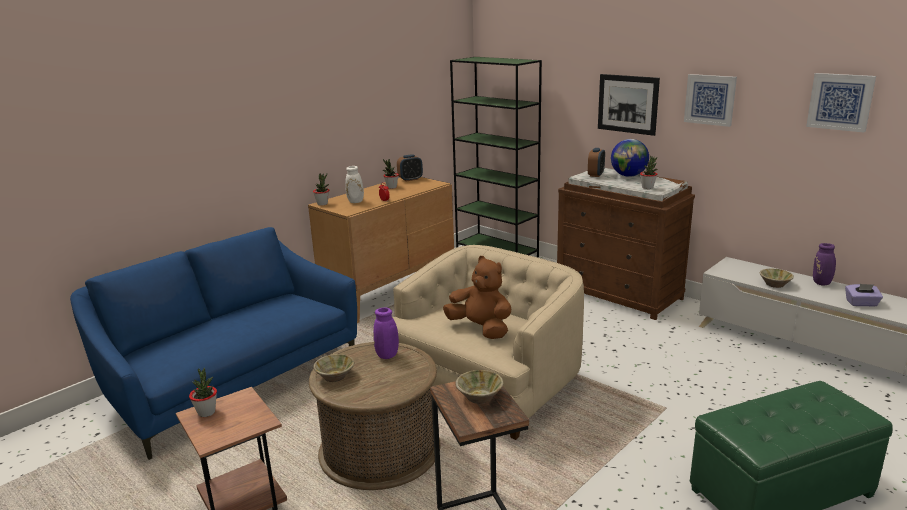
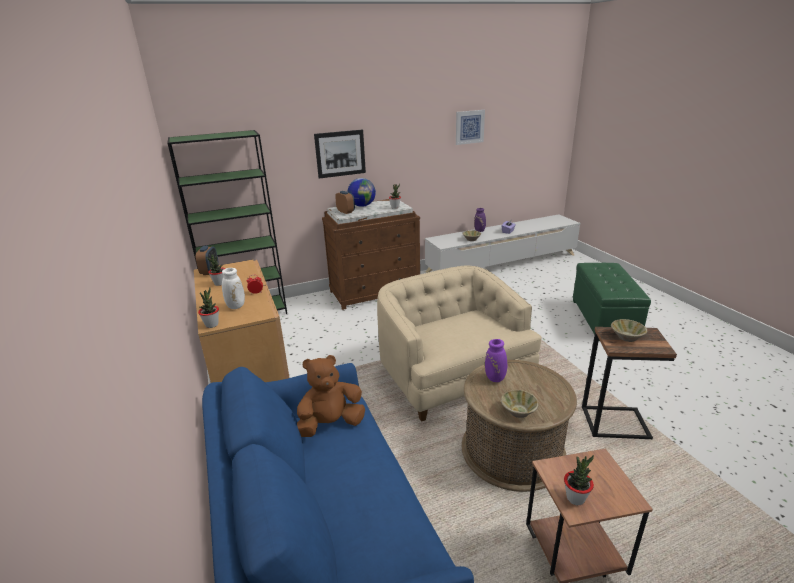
camera: 65 degrees left, 5 degrees up
(481, 329) = (474, 330): brown plush toy -> brown plush toy (330, 424)
(710, 99) = (399, 139): picture -> none

